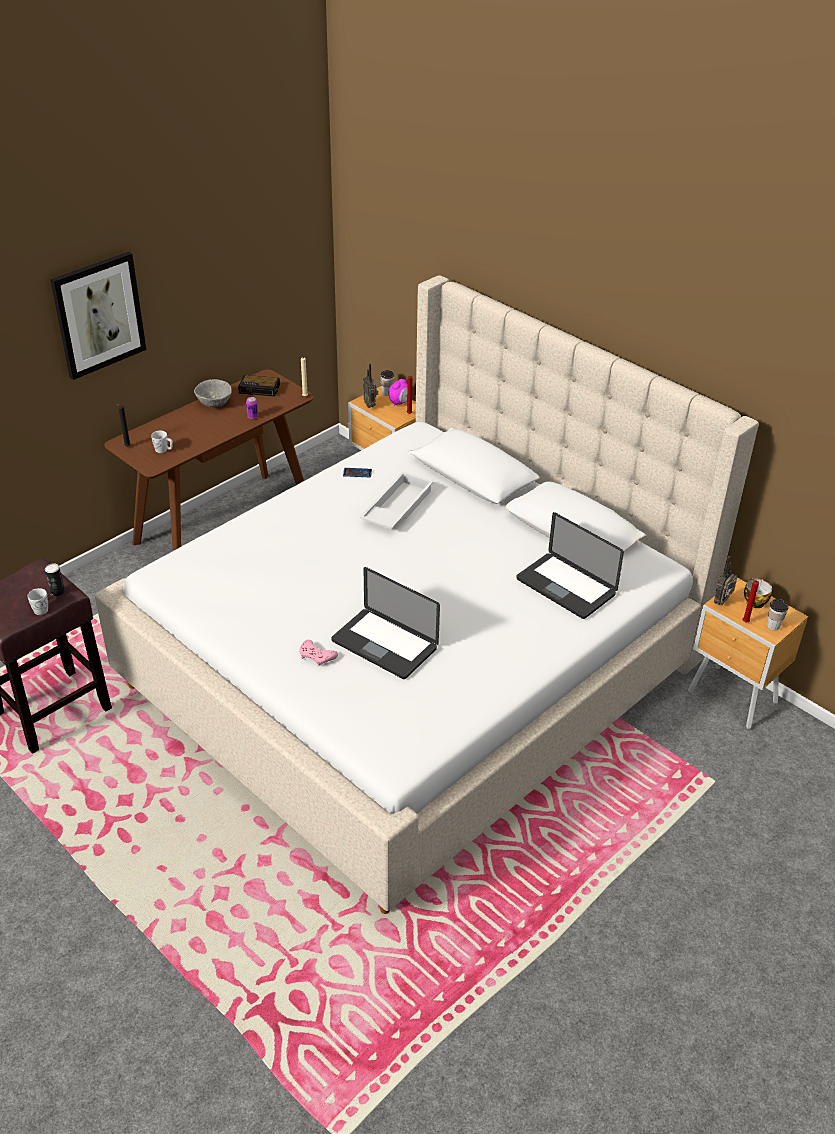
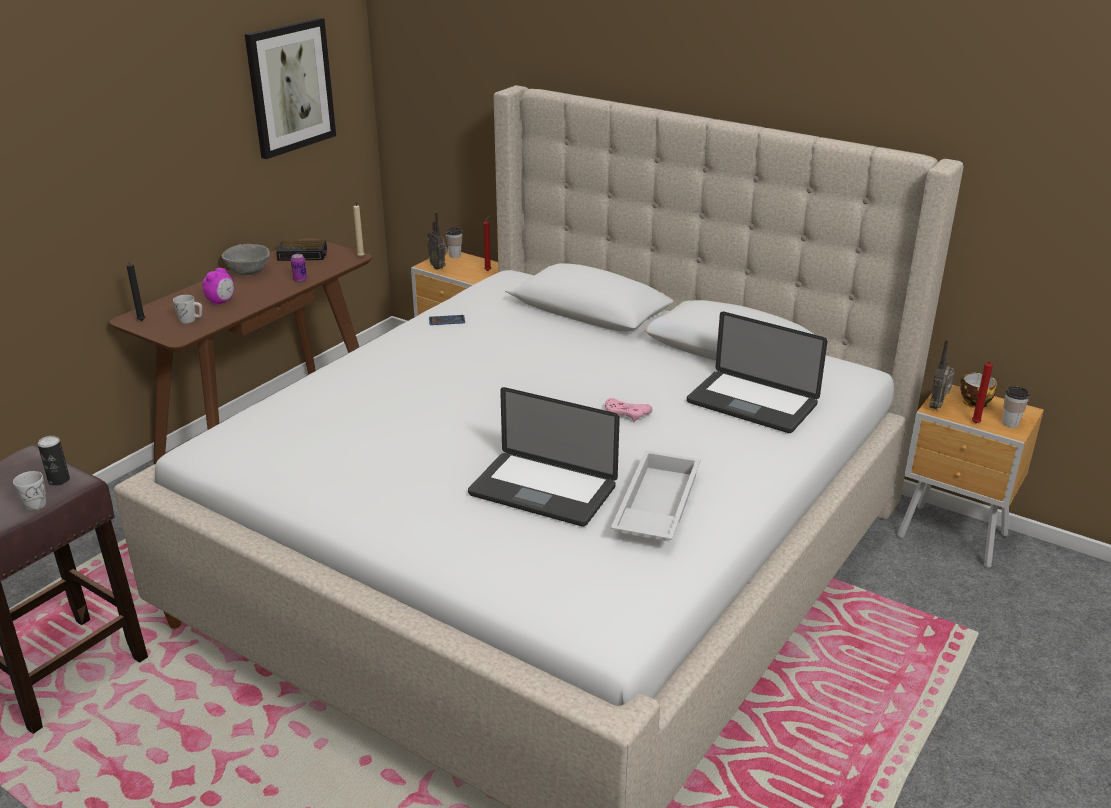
camera: 10 degrees left, 10 degrees down
(98, 315) = (92, 142): picture -> picture (290, 87)
(317, 656) = (452, 514): pink game controller -> pink game controller (626, 413)
(396, 507) = (507, 348): white tray -> white tray (655, 506)
(399, 402) = (472, 262): alarm clock -> alarm clock (221, 302)

